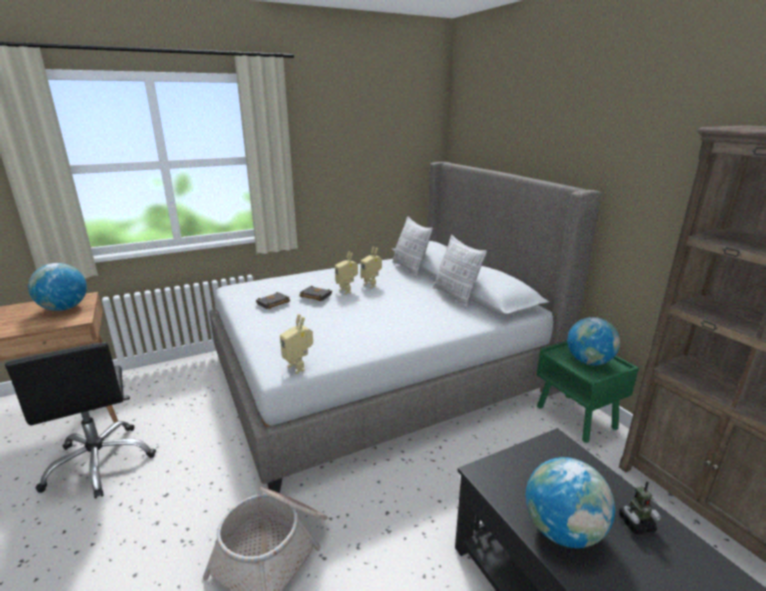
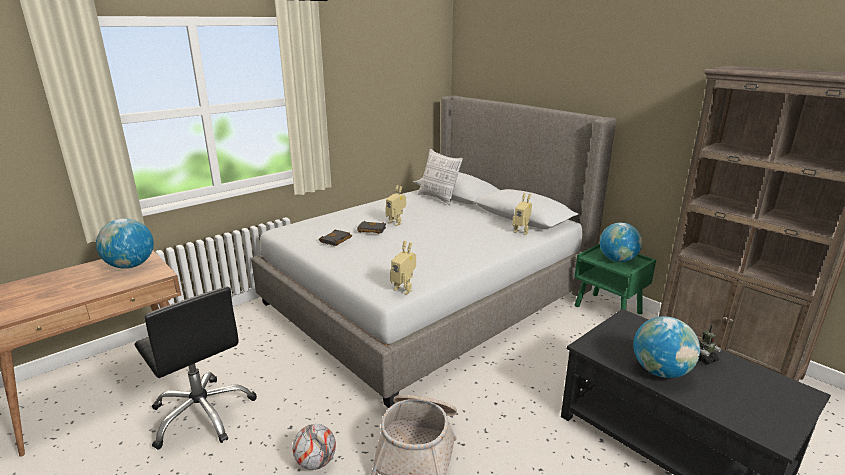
camera: 15 degrees left, 0 degrees up
(164, 542) = (315, 462): none -> football
(371, 285) = (415, 215): toy robot -> toy robot (522, 231)
(455, 296) = (495, 218): pillow -> none

